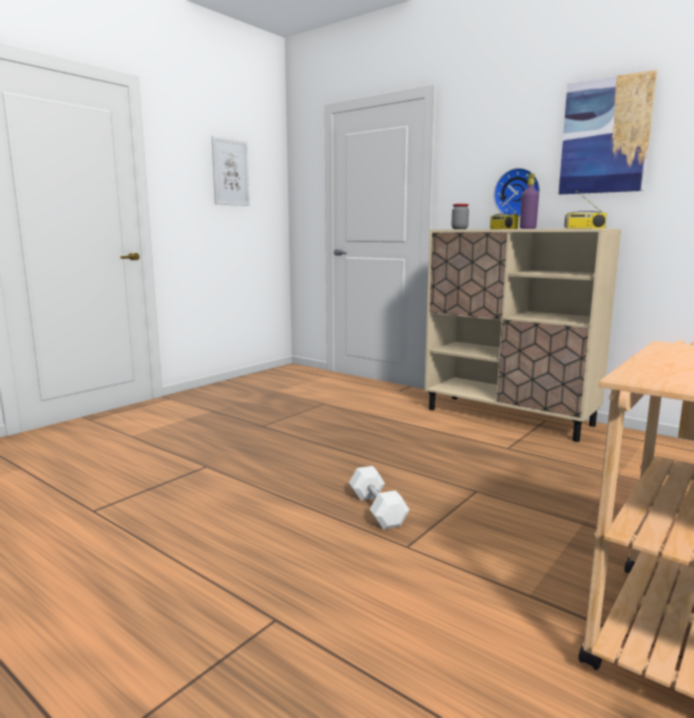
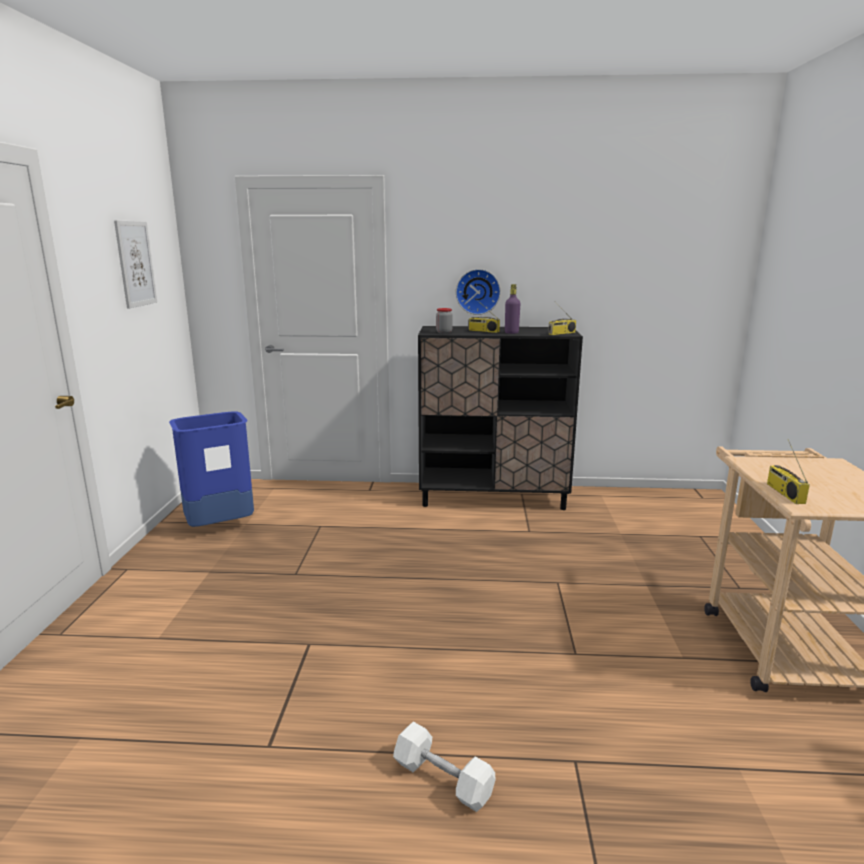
camera: 35 degrees left, 5 degrees up
(257, 389) = (220, 526): none -> blue trash can
(377, 509) = (515, 629): white dumbbell -> white dumbbell (443, 779)
(509, 417) = (493, 497): beige cabinet -> black cabinet
(605, 136) = (554, 247): picture -> none
(644, 366) = (784, 493): none -> radio

